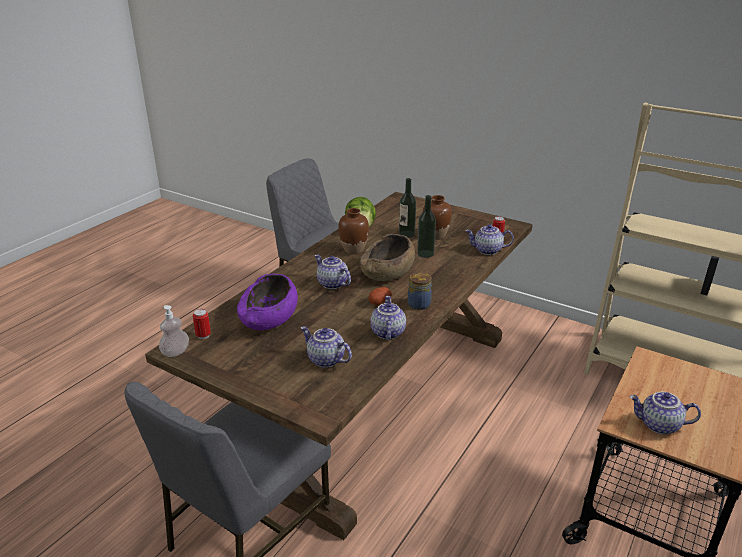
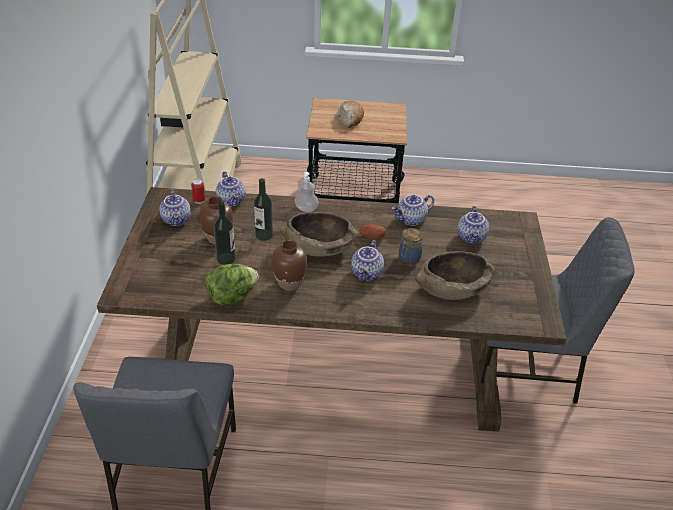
camera: 120 degrees left, 10 degrees up
(175, 352) = (546, 320): soap dispenser -> soap dispenser (306, 208)
(203, 335) = (512, 316): can -> none
(270, 318) = (452, 288): purple bowl -> brown bowl
(418, 304) = (357, 216): jar -> jar (408, 258)
(659, 425) = (385, 126): teapot -> teapot (177, 220)
(687, 398) = (350, 119): none -> bread

